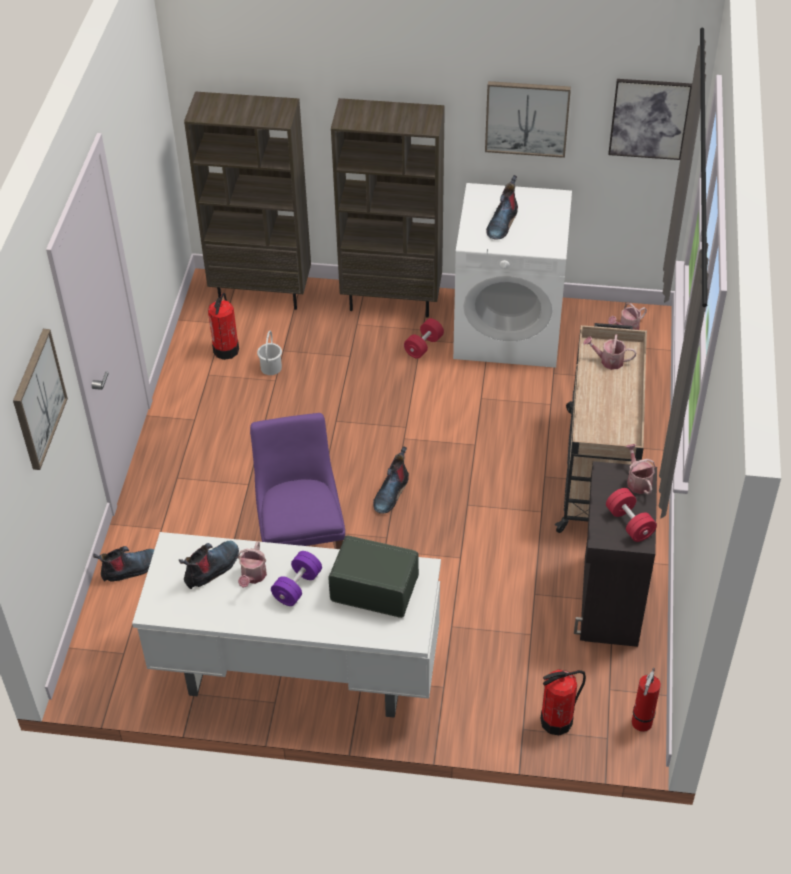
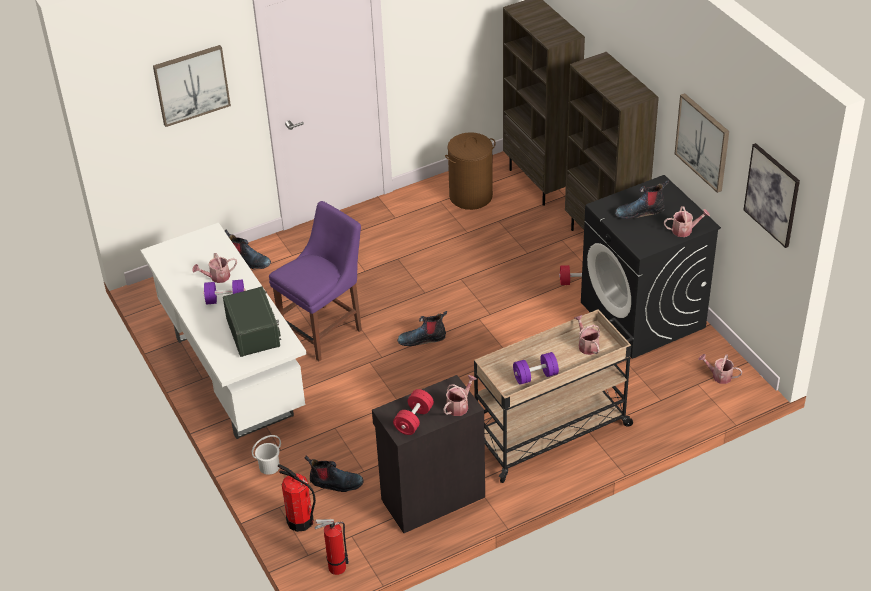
camera: 55 degrees right, 5 degrees down
(212, 569) = (208, 258): boot -> boot (335, 483)
(226, 350) = (470, 196): fire extinguisher -> brown laundry basket
(271, 367) = (477, 224): white bucket -> white bucket (269, 466)
(509, 329) = (643, 315): white washing machine -> black washing machine
(555, 212) = (685, 230): none -> watering can
(618, 415) = (535, 376): none -> purple dumbbell

